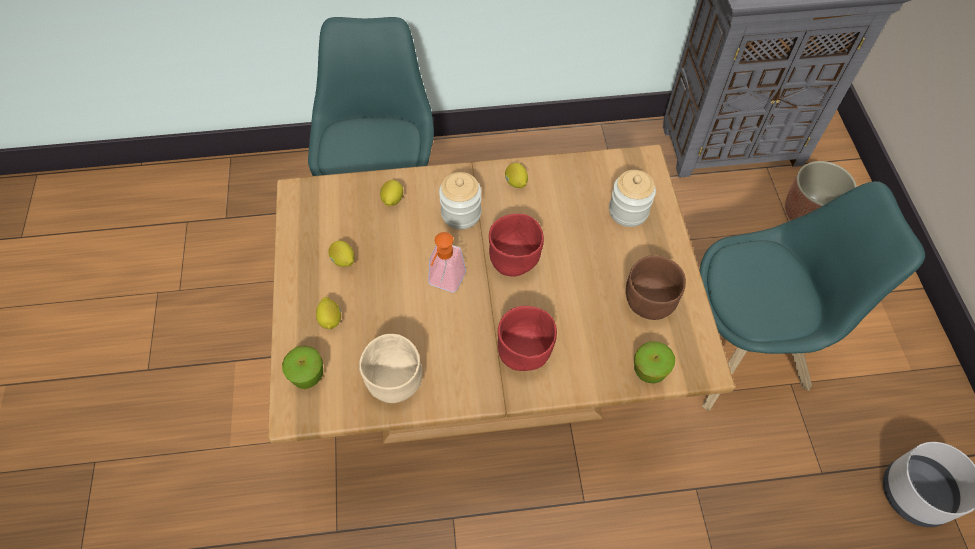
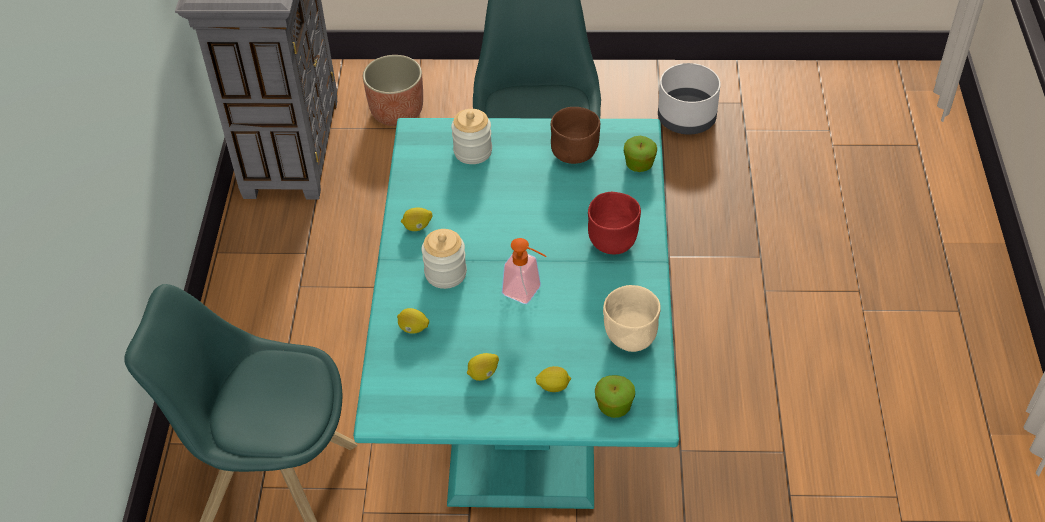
camera: 80 degrees left, 10 degrees down
(487, 375) = (527, 403): brown dining table -> turquoise dining table
(515, 261) = (512, 238): red bowl -> none

